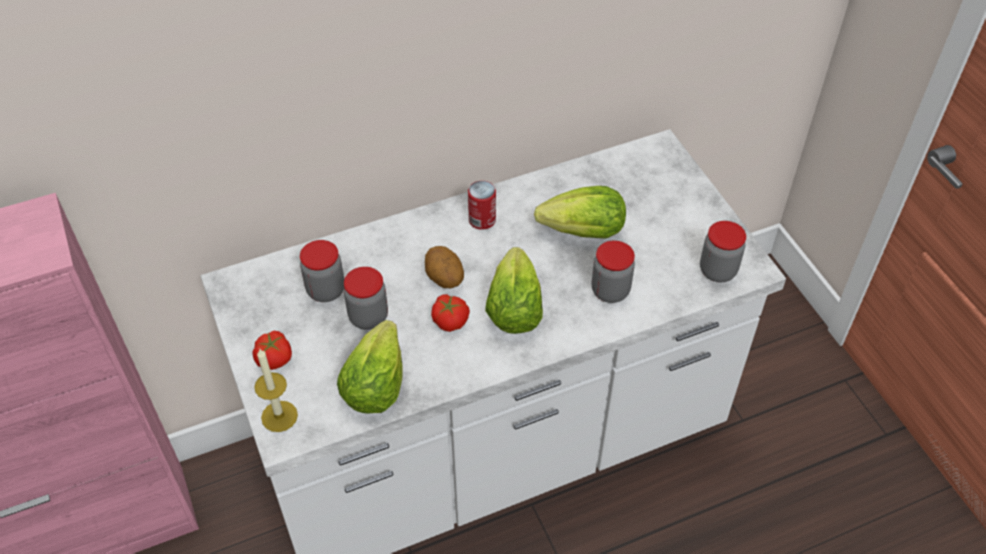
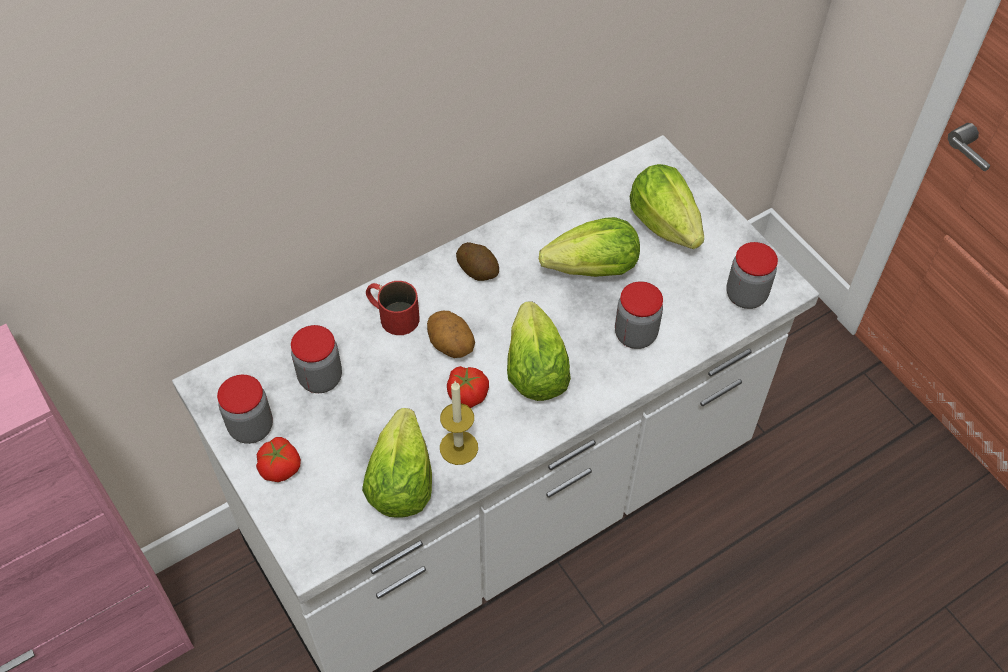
camera: 10 degrees left, 5 degrees up
(279, 416) = (301, 534): candle -> candle (458, 447)
(368, 317) = (376, 403): jar -> jar (251, 427)
(398, 246) = (391, 314): none -> red mug
(482, 220) = (478, 270): can -> potato
(656, 202) = (665, 223): none -> lettuce

